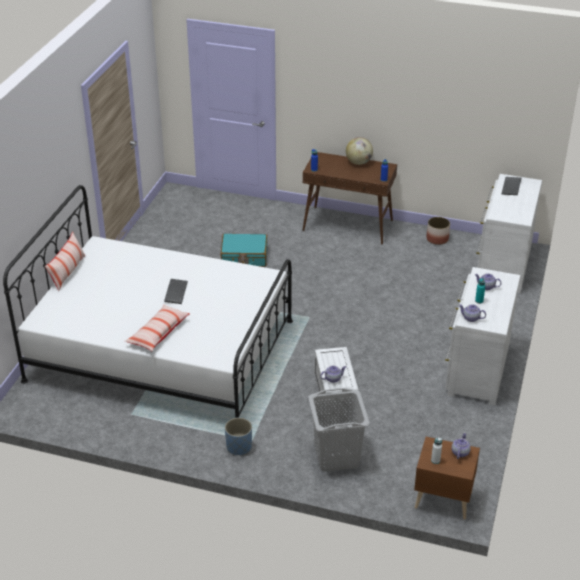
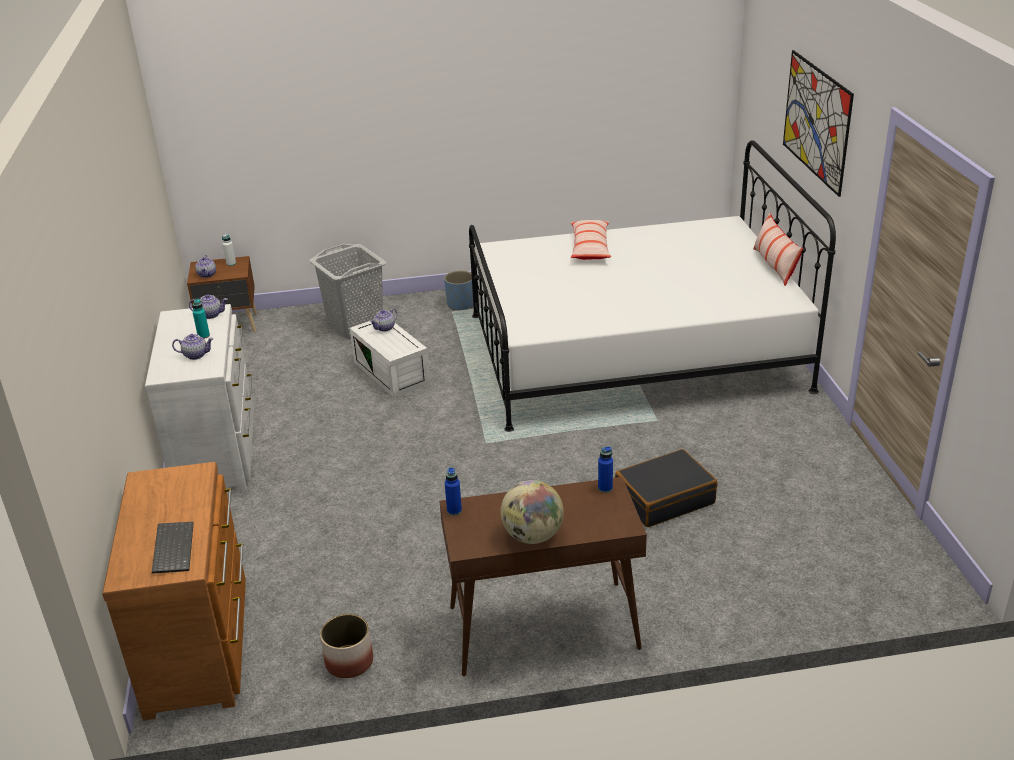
camera: 155 degrees right, 5 degrees down
(41, 171) = (816, 121): none -> picture
(175, 292) = (622, 284): keyboard -> none
(244, 257) = (664, 498): turquoise suitcase -> black suitcase
(502, 265) = (201, 644): white dresser -> brown dresser

